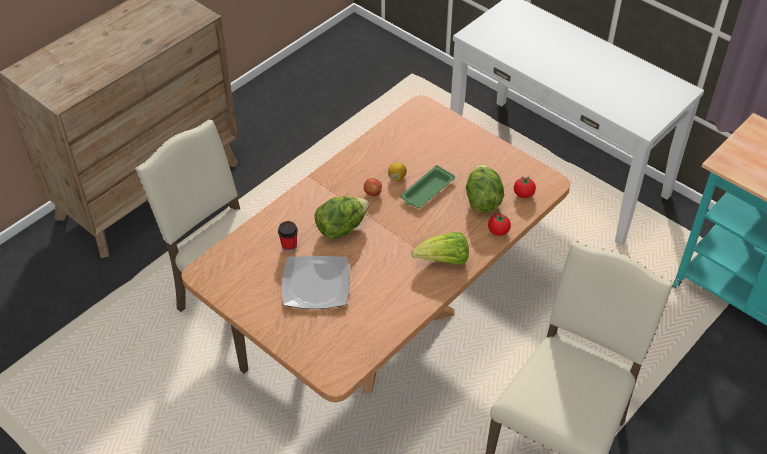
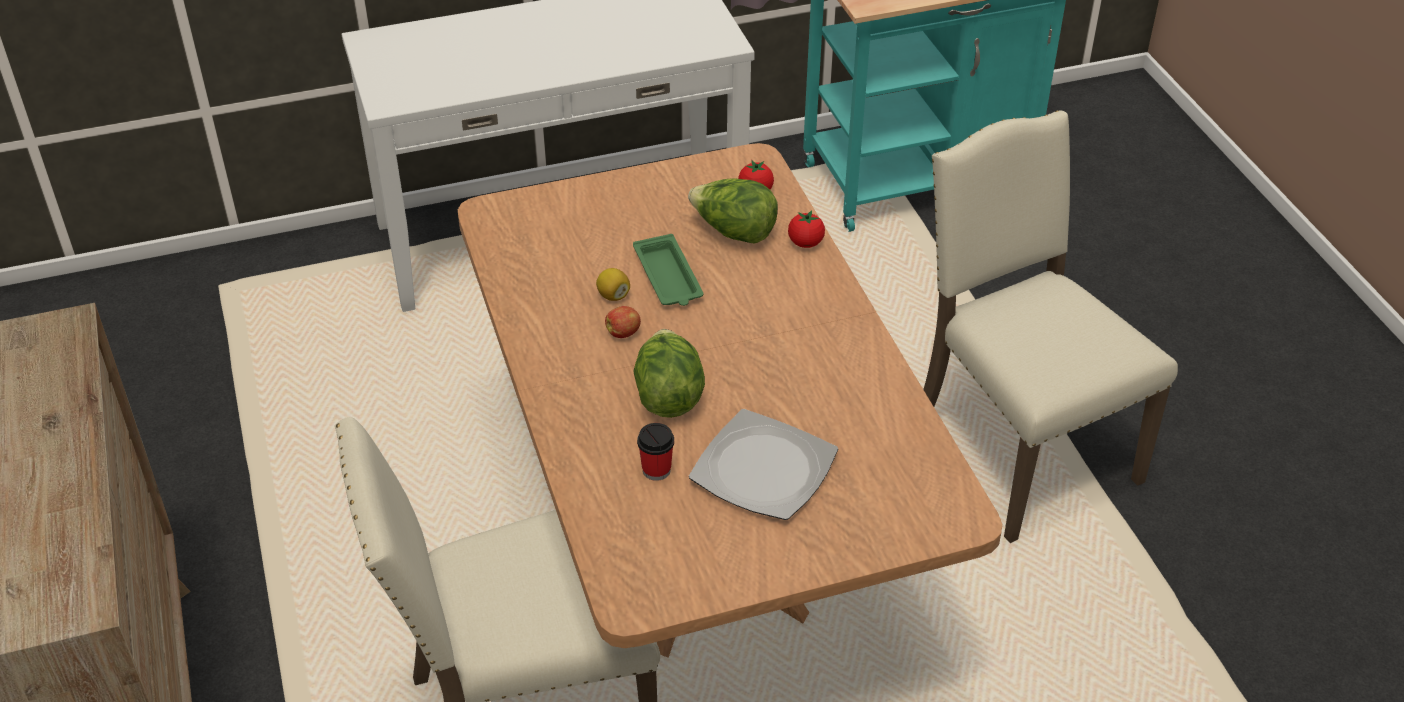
camera: 60 degrees left, 5 degrees down
(444, 261) = (820, 316): lettuce -> none

